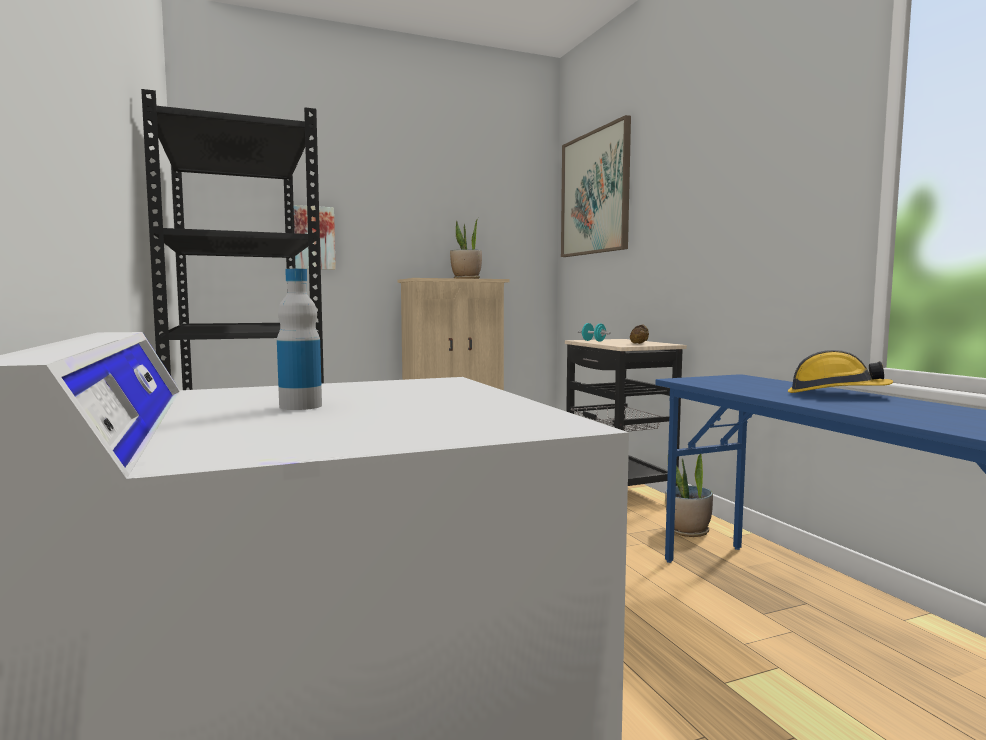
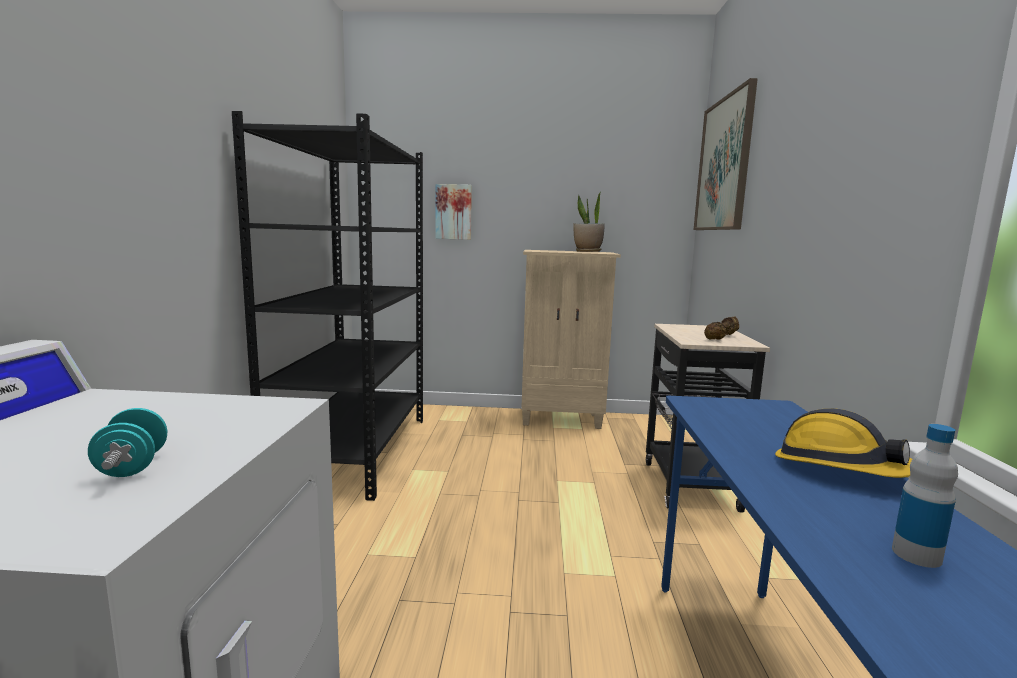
camera: 25 degrees right, 5 degrees up
(300, 406) = (63, 437): bottle -> bottle (916, 555)
(593, 341) = (679, 328): turquoise dumbbell -> turquoise dumbbell (132, 466)
(688, 531) = (722, 557): potted plant -> none

